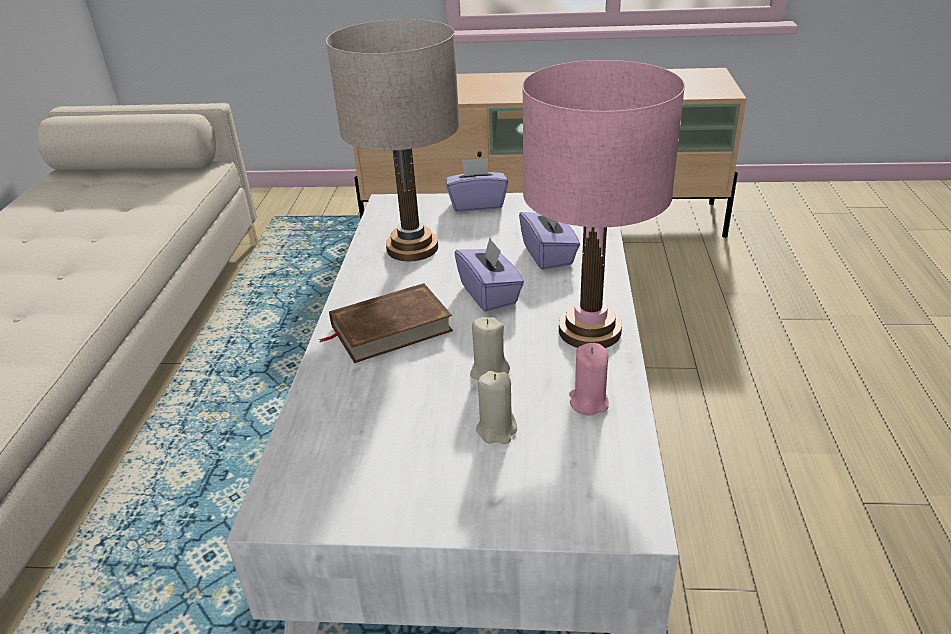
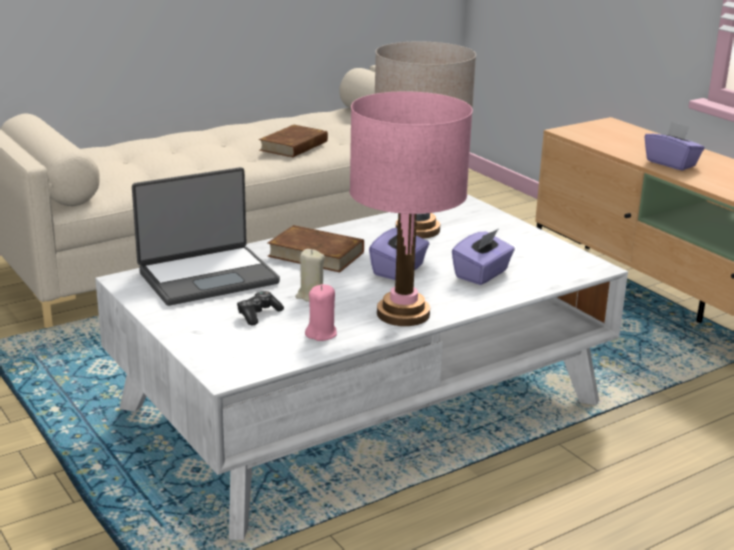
camera: 50 degrees right, 10 degrees down
(92, 234) = (294, 146): none -> brown book
(351, 431) = (207, 276): none -> laptop
(477, 204) = (514, 230): purple tissue box -> purple tissue box (671, 163)
(497, 430) = (258, 314): beige candle -> game controller

